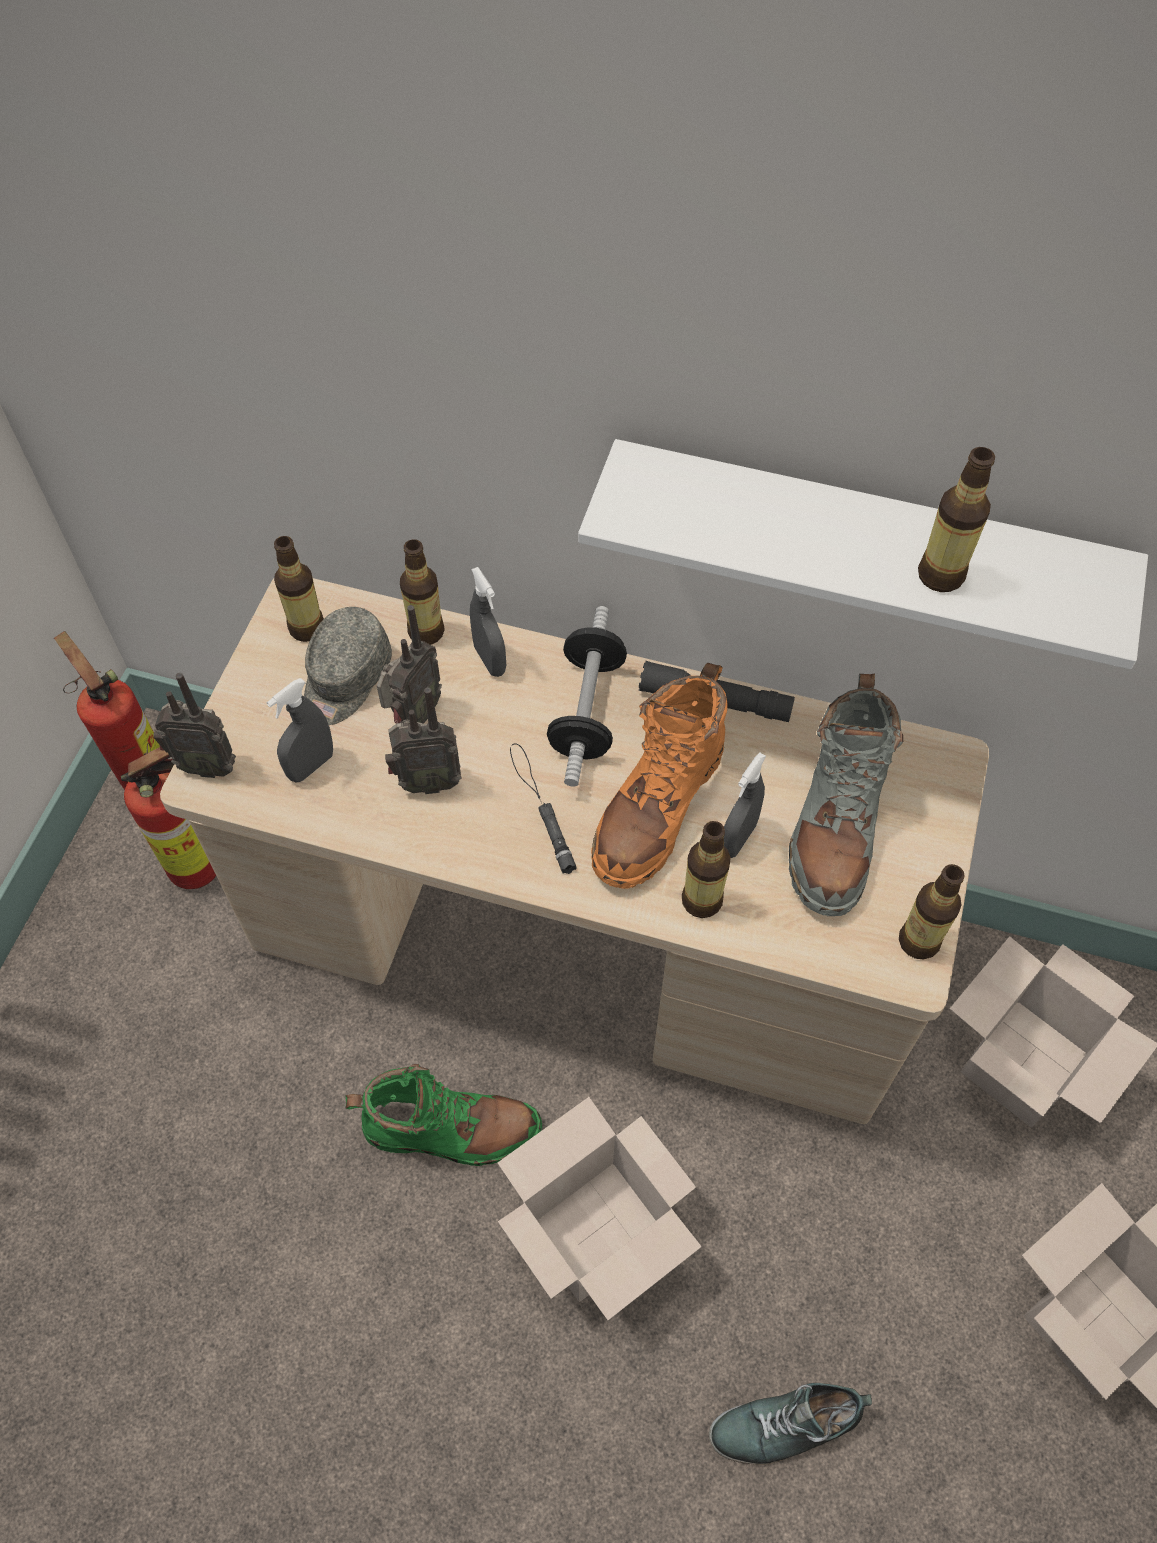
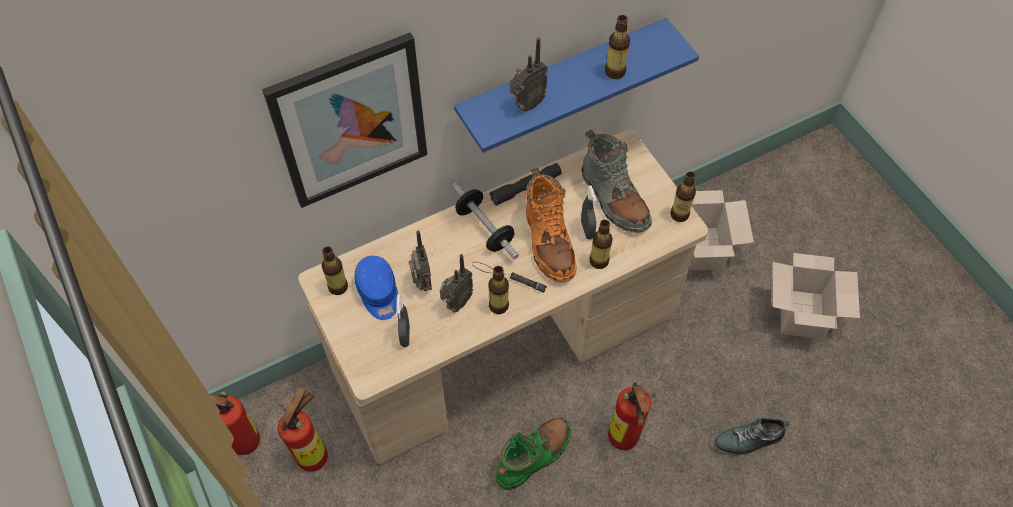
camera: 45 degrees left, 0 degrees up
(207, 764) = (363, 370): radio -> radio (526, 105)
(345, 679) = (378, 293): grey cap -> blue cap
(400, 337) = (350, 122): none -> picture
(426, 631) = (388, 249): bottle -> bottle (498, 305)
(490, 660) = (426, 240): grey spray bottle -> none
(595, 1234) = (623, 441): cardboard box -> fire extinguisher
(786, 1426) = (748, 440): shoe -> shoe turned 45 degrees clockwise
(860, 545) = (561, 83): white shelf -> blue shelf

